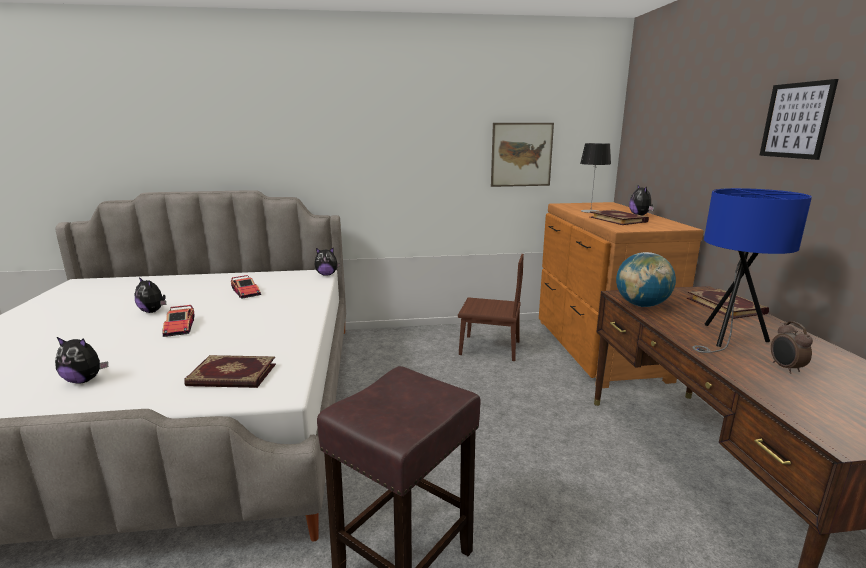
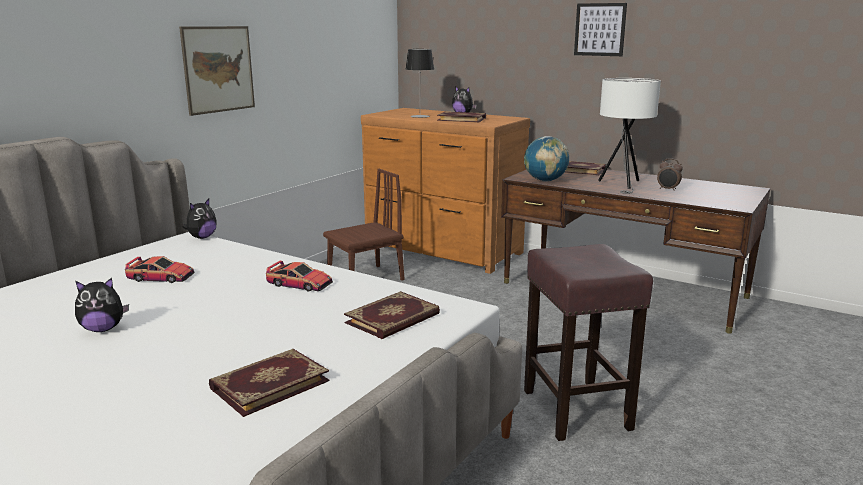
camera: 50 degrees left, 0 degrees up
(84, 380) = (269, 384): plush toy -> book
(179, 327) = (203, 323): toy car -> toy car (300, 284)
(521, 154) = (332, 64): picture -> picture (218, 69)
(727, 339) = (622, 185): blue table lamp -> white table lamp

